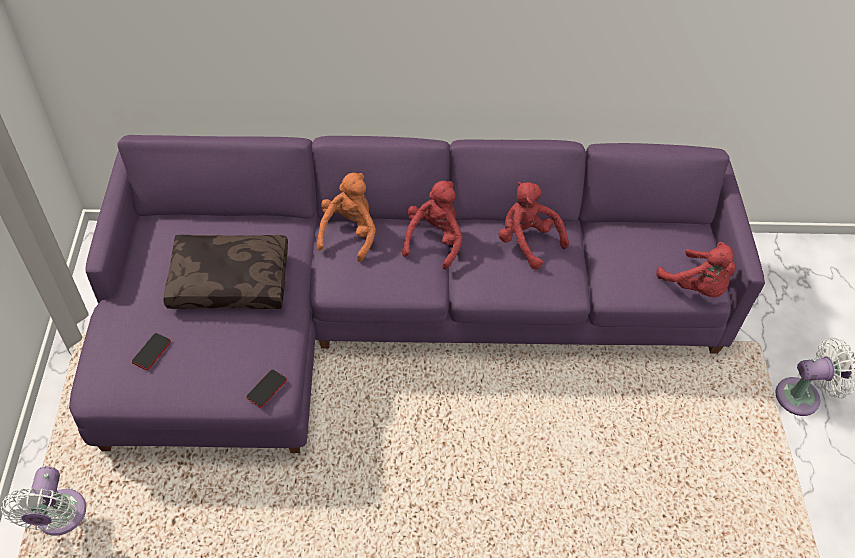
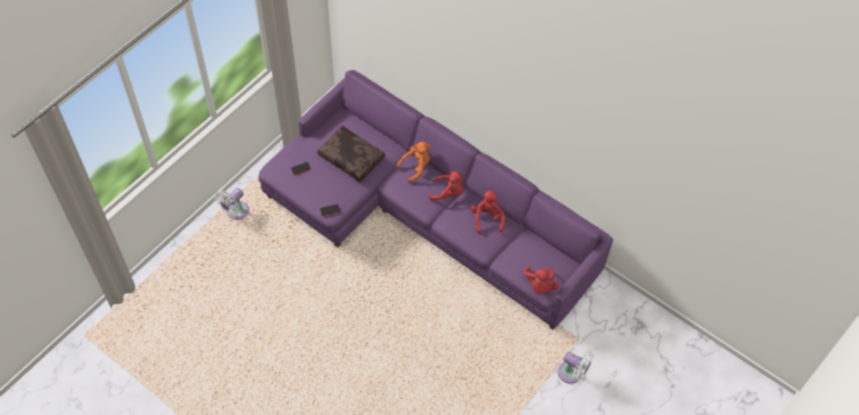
camera: 40 degrees right, 5 degrees up
(434, 240) = (448, 193): red plush toy -> red plush toy turned 45 degrees clockwise

